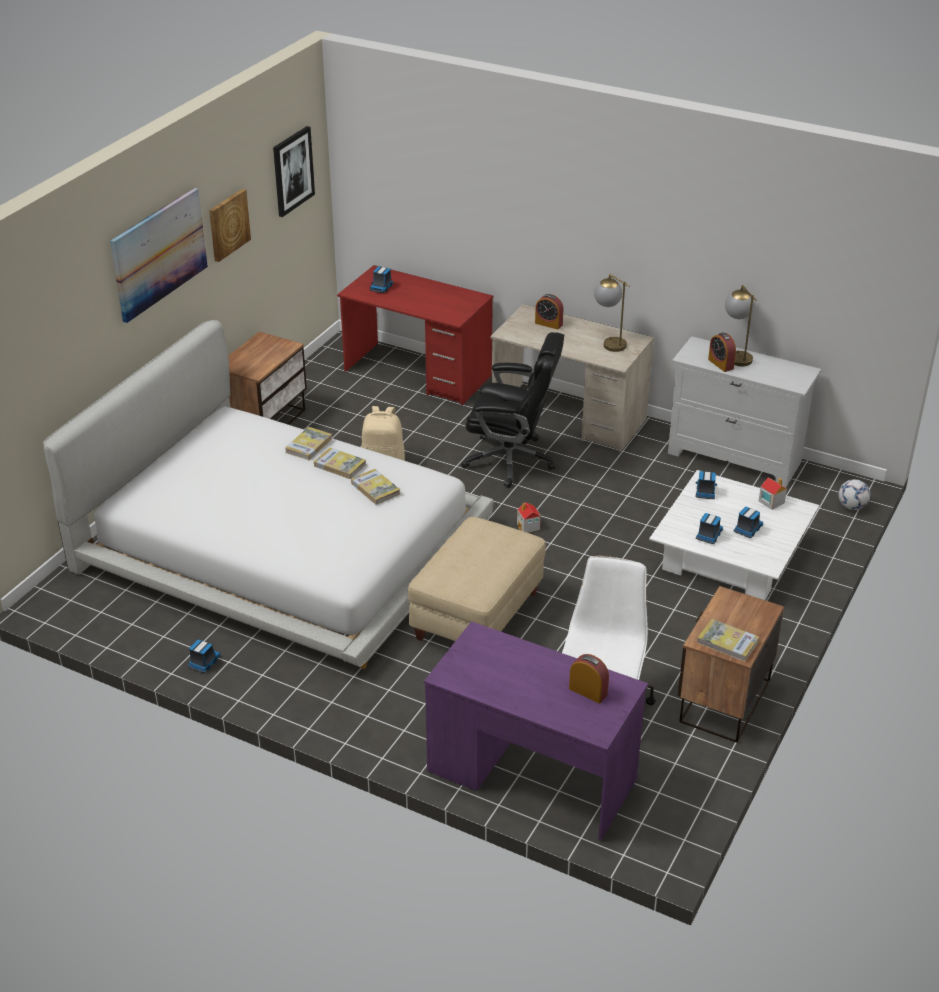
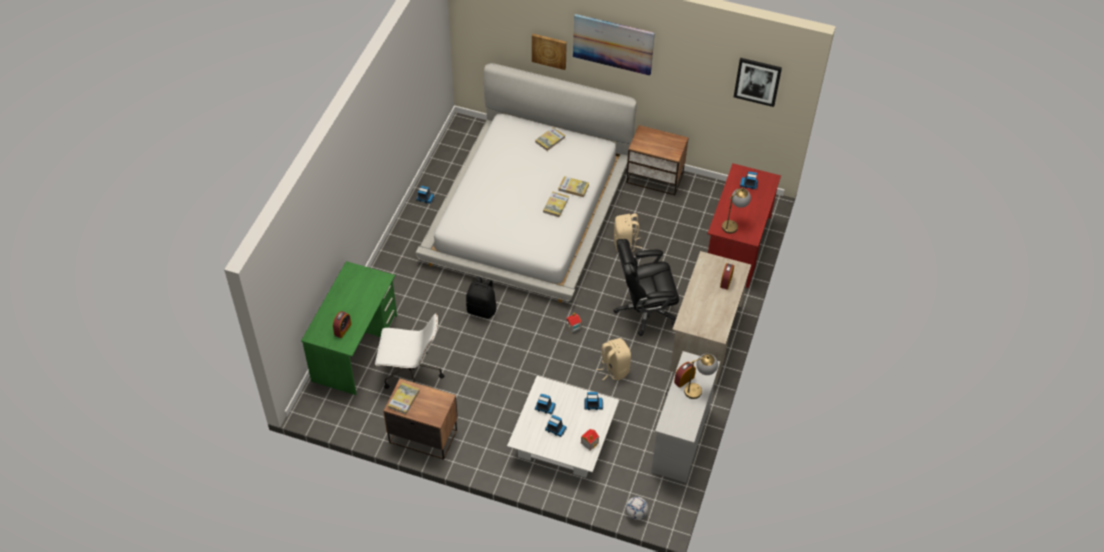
camera: 80 degrees right, 15 degrees up
(228, 224) = (681, 68): picture -> picture (549, 50)
(375, 489) = (535, 225): book -> book (550, 140)
(476, 615) = (482, 309): beige ottoman -> black backpack
(511, 460) = (644, 310): black office chair -> black office chair turned 75 degrees clockwise
(531, 775) = (355, 348): purple desk -> green desk
(609, 342) = (710, 317): table lamp -> table lamp (733, 224)
(612, 498) = (614, 369): none -> beige backpack

